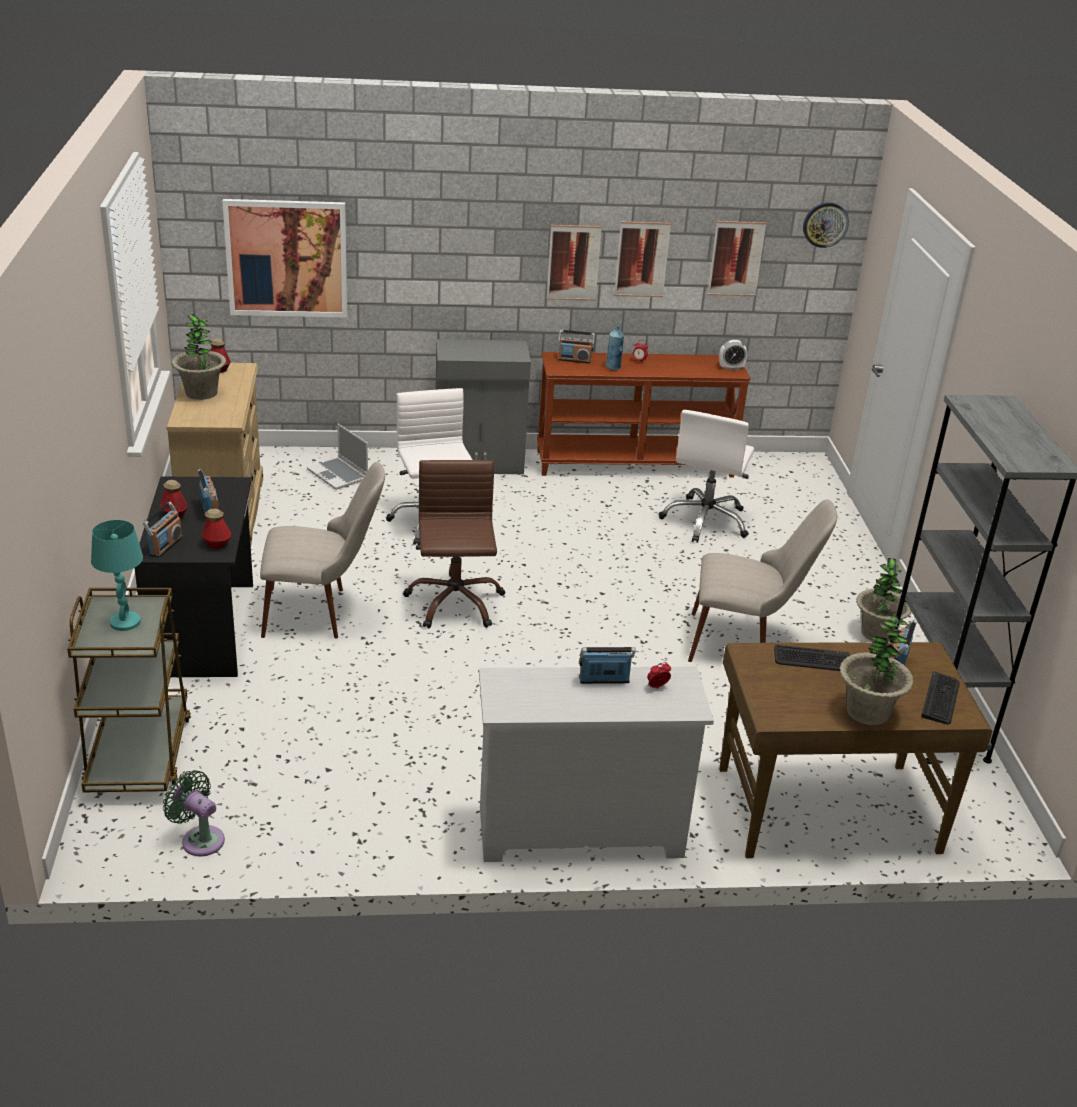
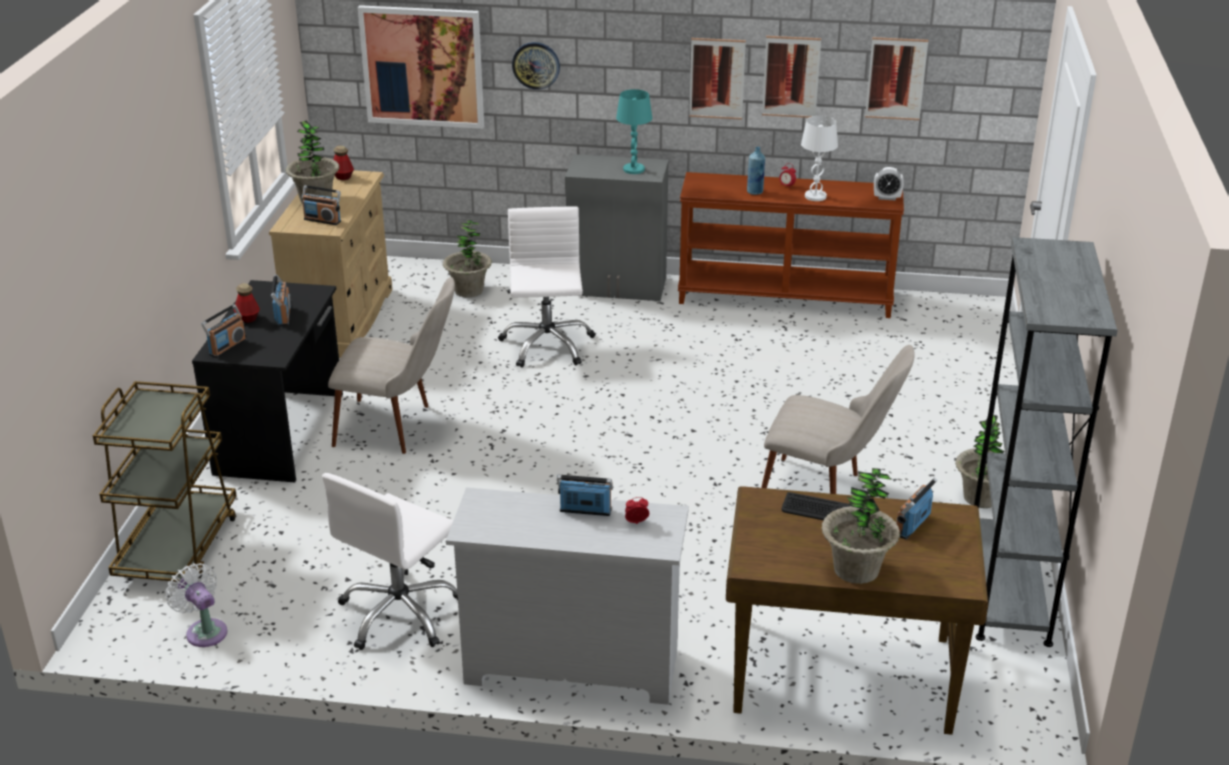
camera: 15 degrees right, 0 degrees up
(125, 622) = (157, 416): turquoise table lamp -> turquoise table lamp (633, 169)
(200, 839) = (204, 631): green fan -> white fan
(217, 544) = (275, 349): bottle -> none
(339, 475) = (469, 290): laptop -> potted plant
(454, 603) = (535, 428): brown office chair -> none
(574, 360) = (717, 182): radio -> radio (322, 220)
(668, 369) = (815, 196): none -> white table lamp
(706, 521) = (839, 363): white office chair -> white office chair (400, 613)
(825, 224) = (996, 43): wall clock -> wall clock (536, 65)
(940, 699) = (945, 564): keyboard -> none

